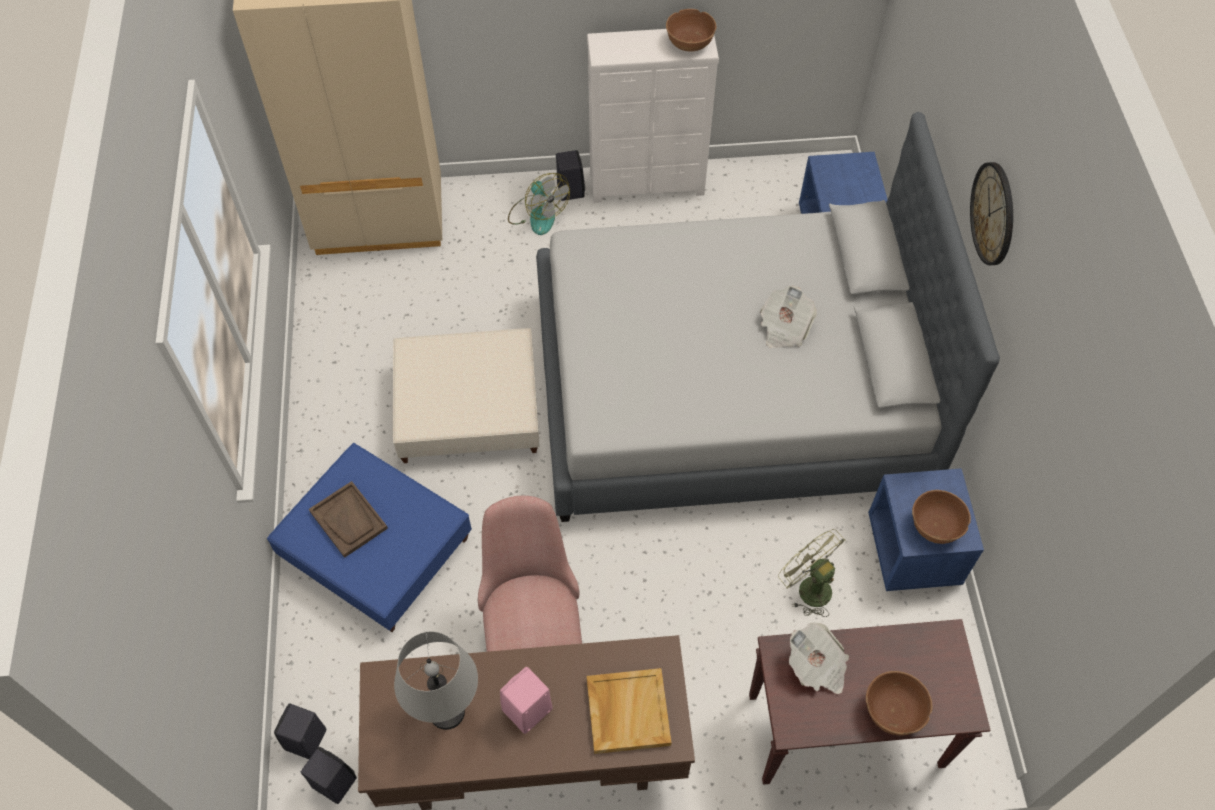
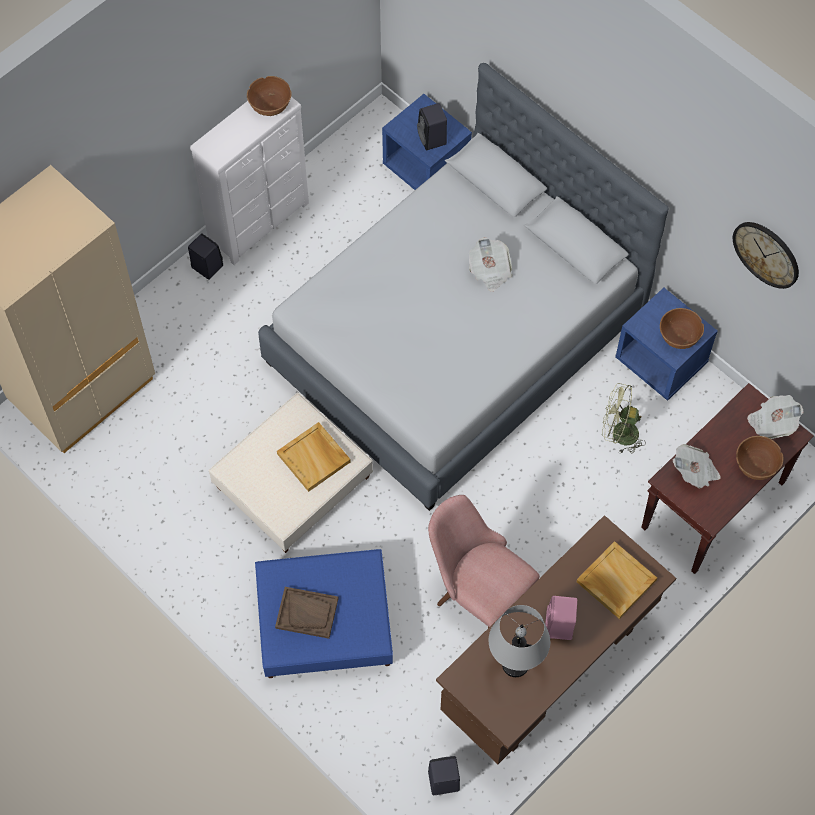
camera: 40 degrees left, 5 degrees up
(305, 741) = (401, 773): black speaker -> black speaker (432, 139)
(488, 392) = (314, 458): none -> beige tray
(537, 214) = (201, 303): fan -> none
(952, 680) = (772, 423): none -> newspaper
(993, 213) = (605, 116): wall clock -> wall clock (766, 254)

